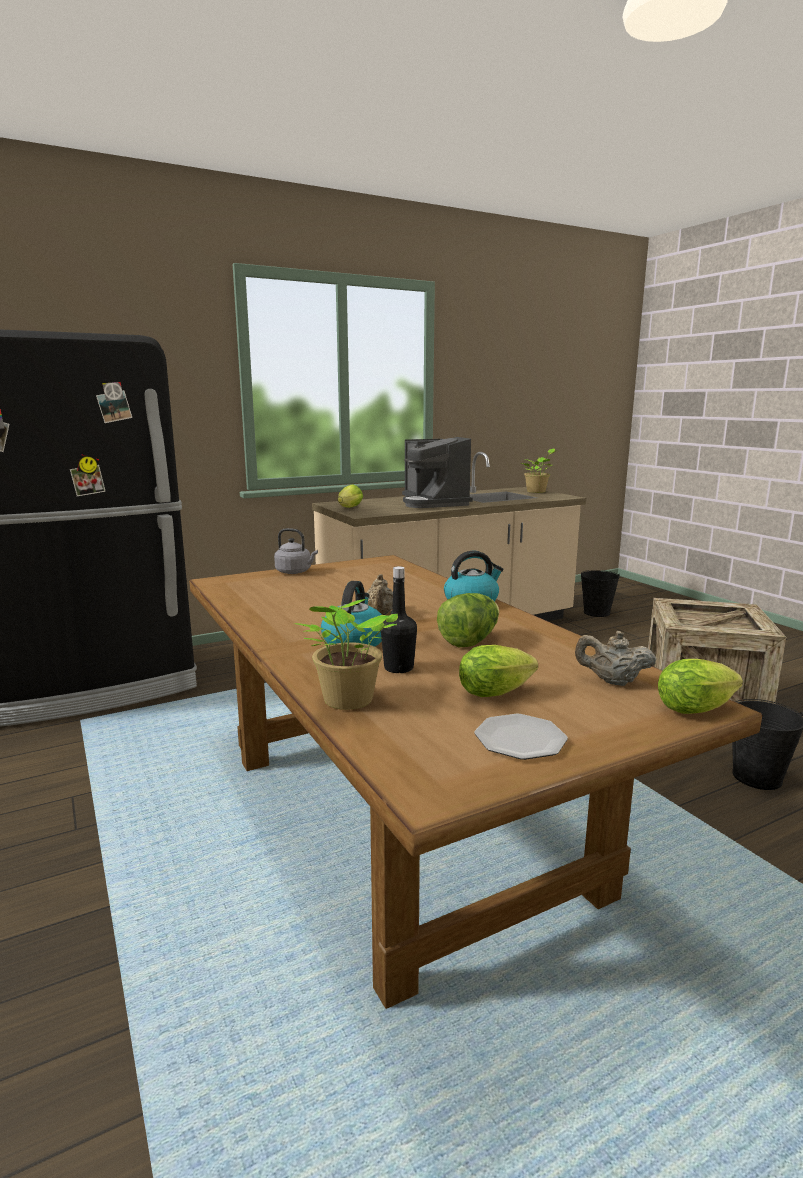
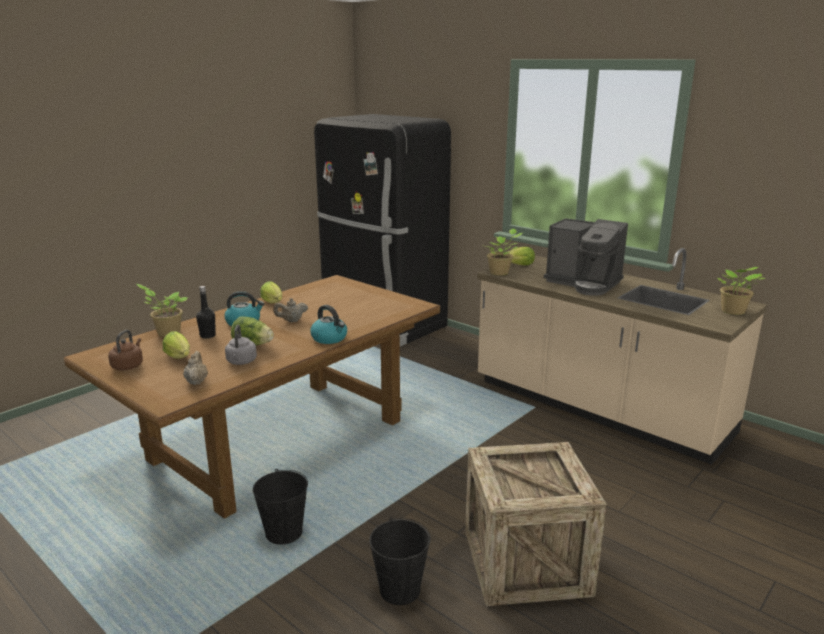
camera: 70 degrees right, 5 degrees up
(295, 572) = (368, 290): grey kettle -> grey kettle (241, 362)
(368, 514) = (500, 273): none -> potted plant
(434, 503) = (584, 283): coffee machine -> coffee machine turned 105 degrees counterclockwise
(519, 740) = (128, 366): plate -> brown kettle
(596, 613) = (764, 486): black bucket -> black bucket (283, 533)
(698, 709) = (161, 402): lettuce -> lettuce (273, 303)

